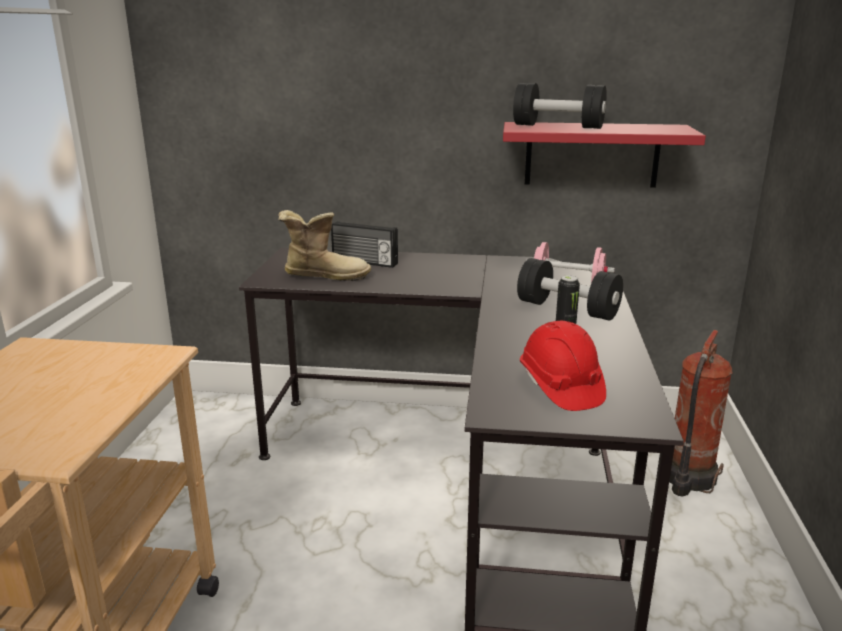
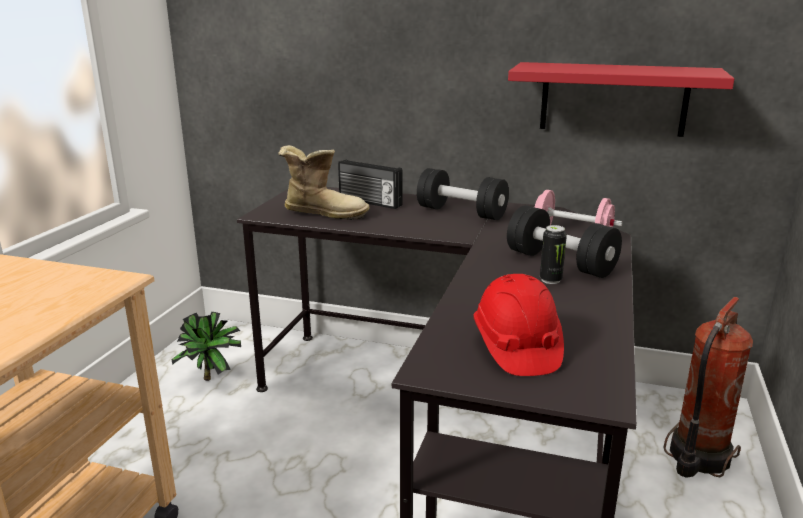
camera: 10 degrees right, 0 degrees up
(209, 451) = (212, 378): none -> potted plant
(558, 126) = (573, 67): black dumbbell -> black dumbbell (461, 212)

